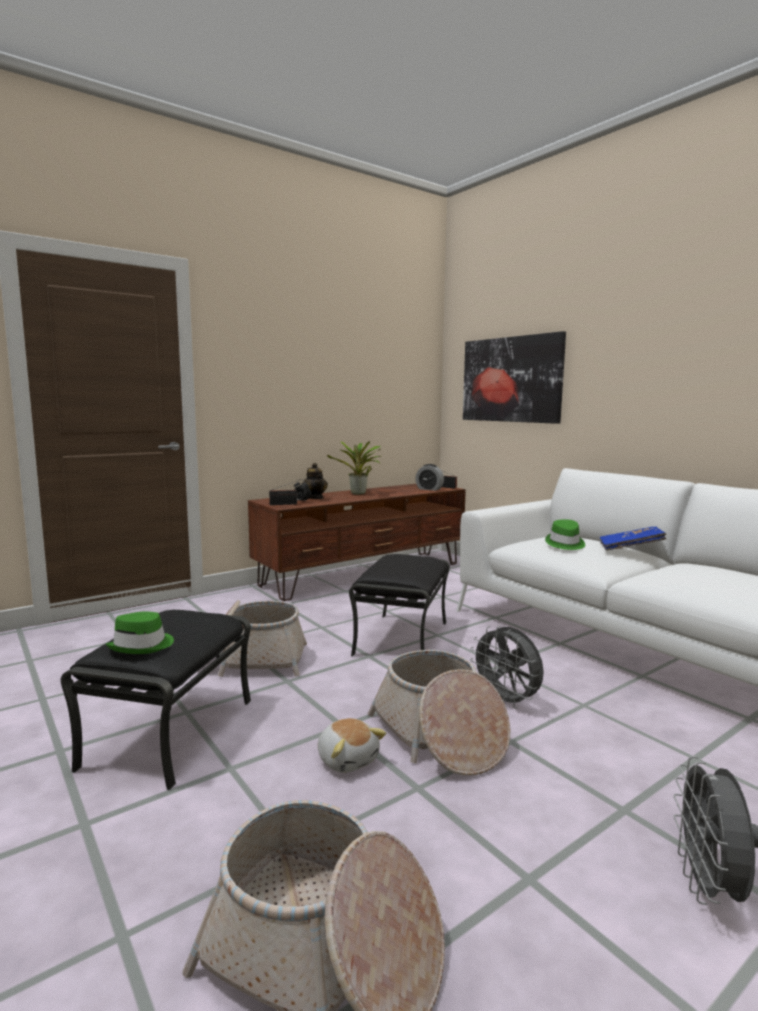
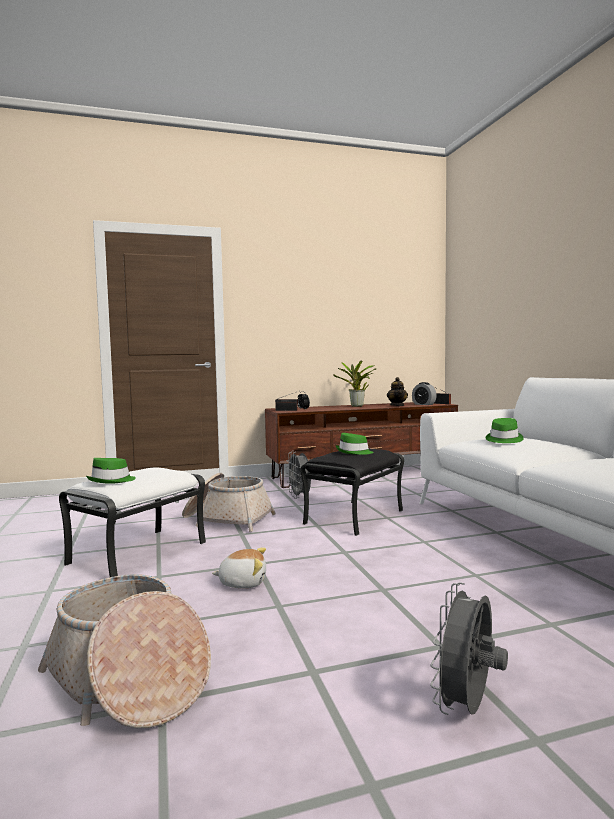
camera: 20 degrees right, 5 degrees down
(170, 731) = (138, 552): black ottoman -> white ottoman
(315, 498) = (317, 408): teapot -> teapot (397, 405)
(348, 759) = (243, 582): plush toy -> plush toy turned 75 degrees counterclockwise
(403, 564) = (354, 452): none -> green hat
(439, 735) = (326, 578): basket -> none
(506, 701) = (405, 565): grey fan -> grey fan (300, 497)
(511, 379) = (495, 304): picture -> none
(630, 549) = (567, 444): blue book -> none

